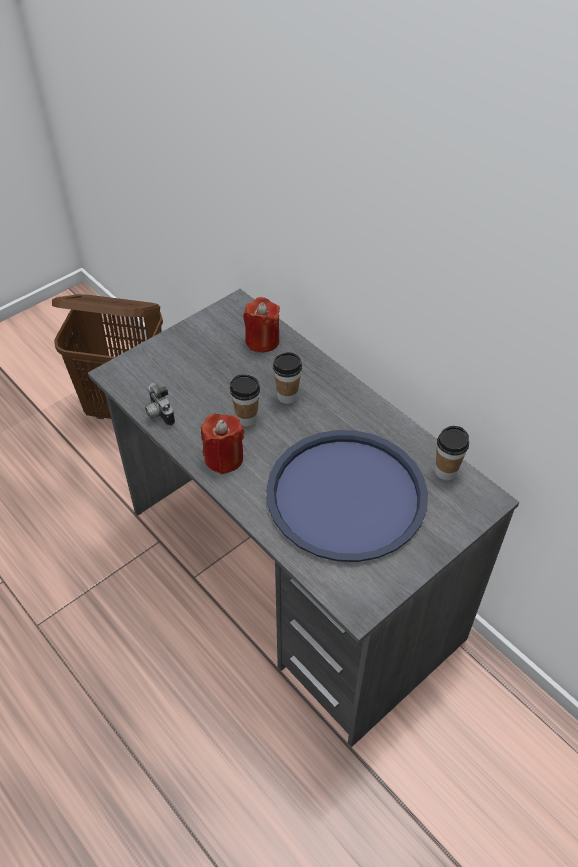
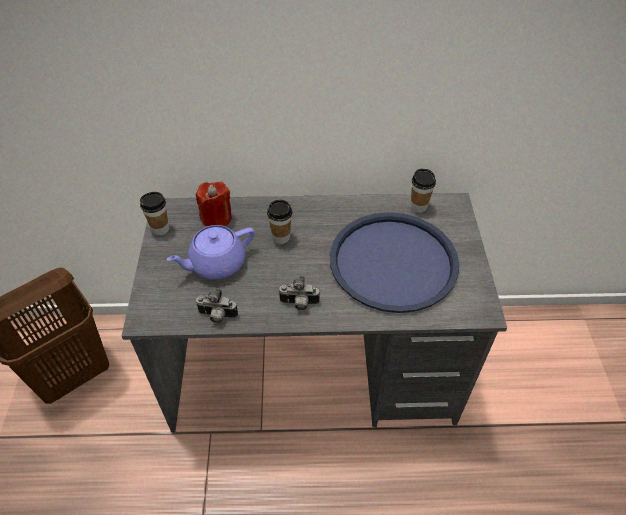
camera: 50 degrees left, 0 degrees up
(212, 376) = (216, 264): none -> purple teapot
(224, 458) = (299, 304): red candle -> camera
(246, 419) = (277, 270): cup -> cup (160, 229)

